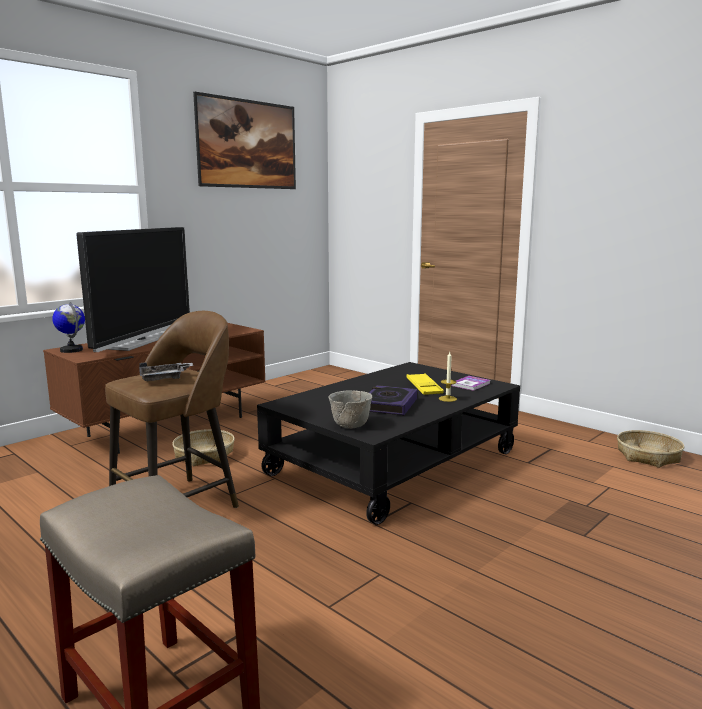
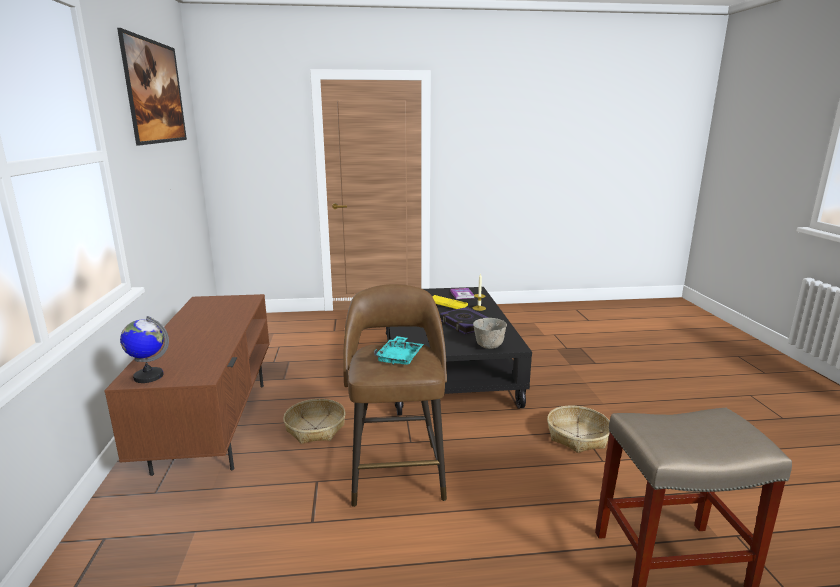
camera: 50 degrees left, 5 degrees up
(141, 341) = (189, 340): television -> none
(164, 378) = (400, 357): grey tray -> turquoise tray
(648, 456) = (533, 311): basket -> basket (577, 436)

